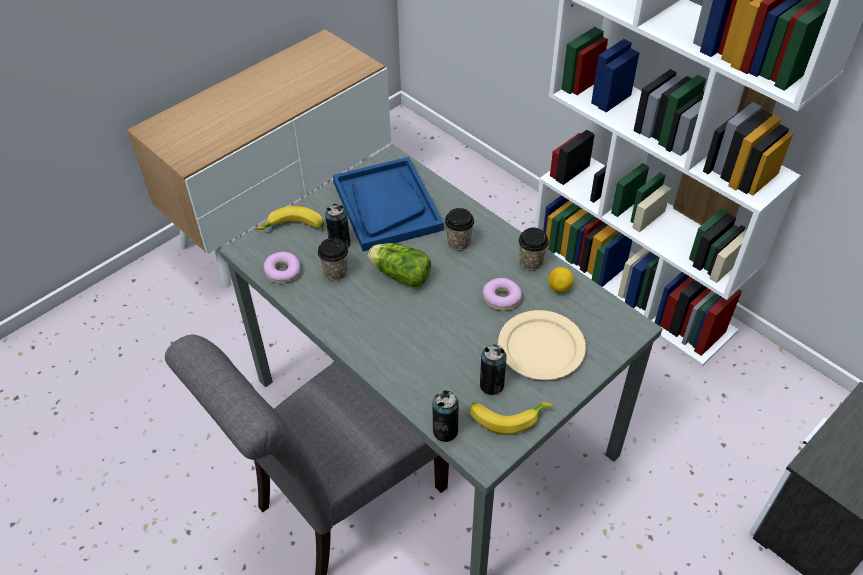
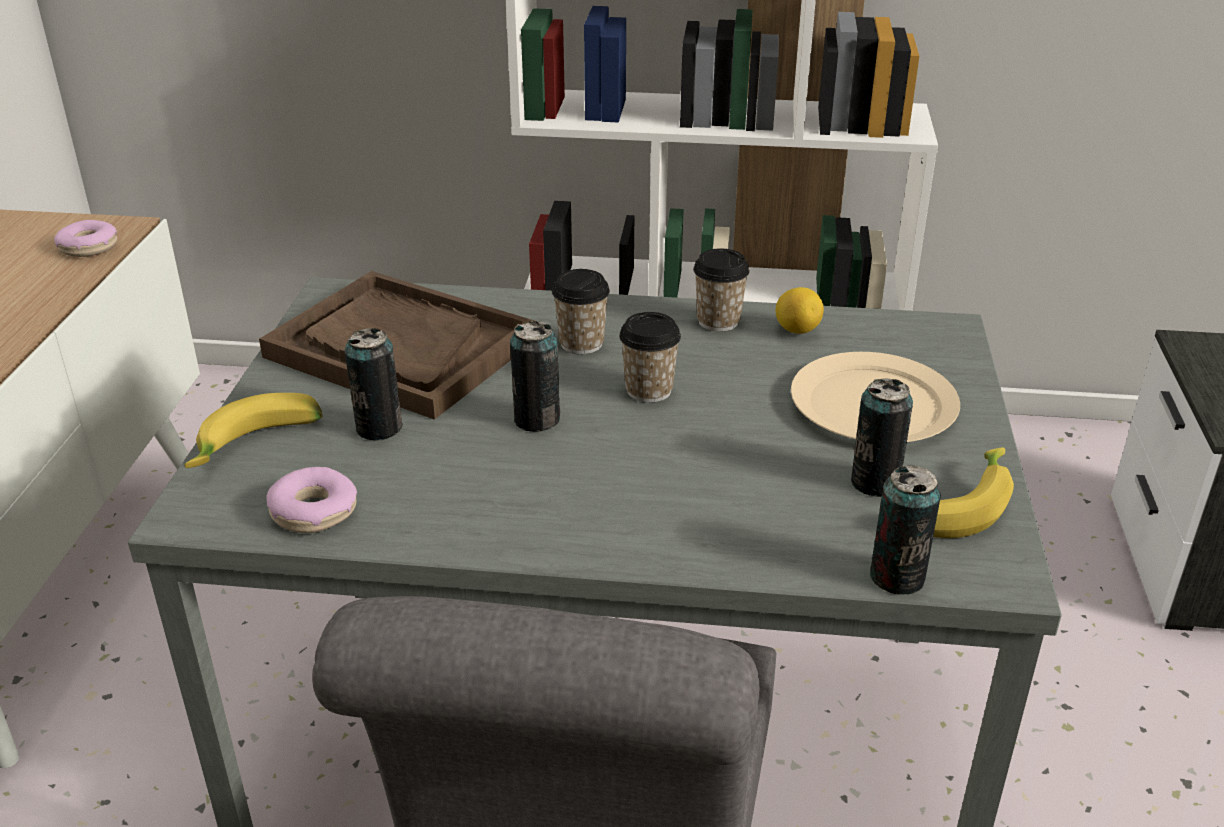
camera: 40 degrees left, 15 degrees down
(335, 272) = (421, 467): cup -> cup (649, 390)
(386, 205) = (400, 348): blue tray -> brown tray
(399, 274) = (537, 419): lettuce -> can
(501, 298) = (737, 377): donut -> donut (88, 247)

